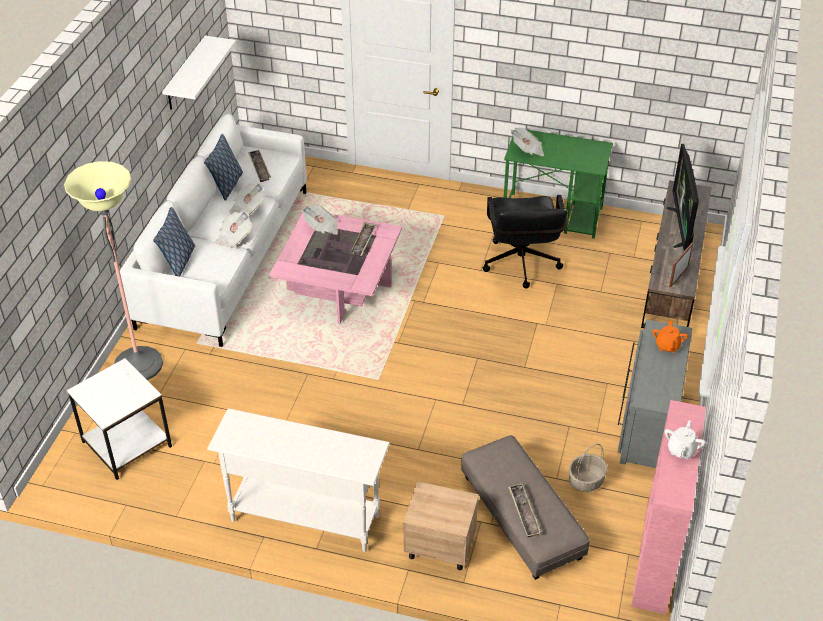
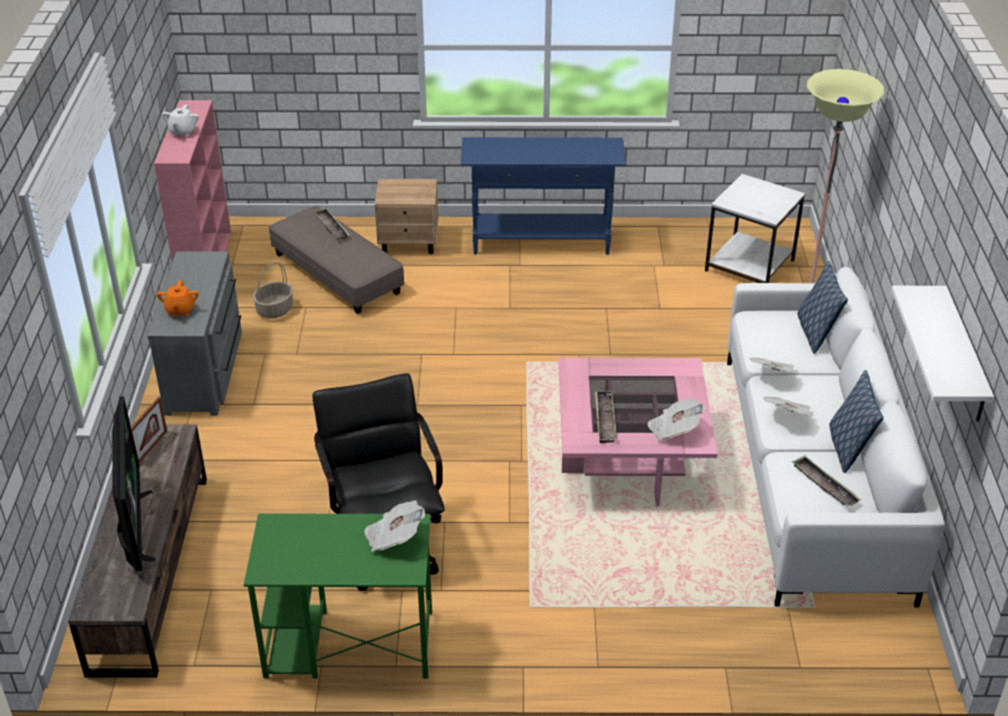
camera: 165 degrees right, 5 degrees down
(304, 517) = (541, 242): white console table -> blue console table

